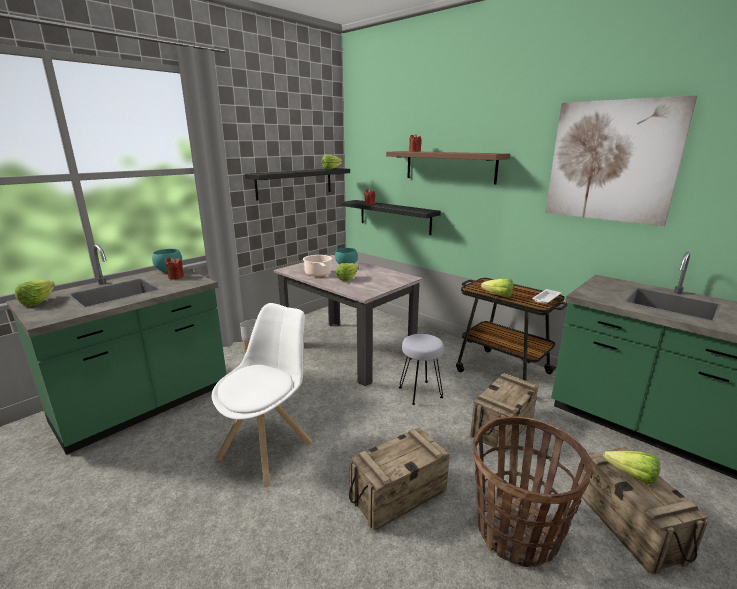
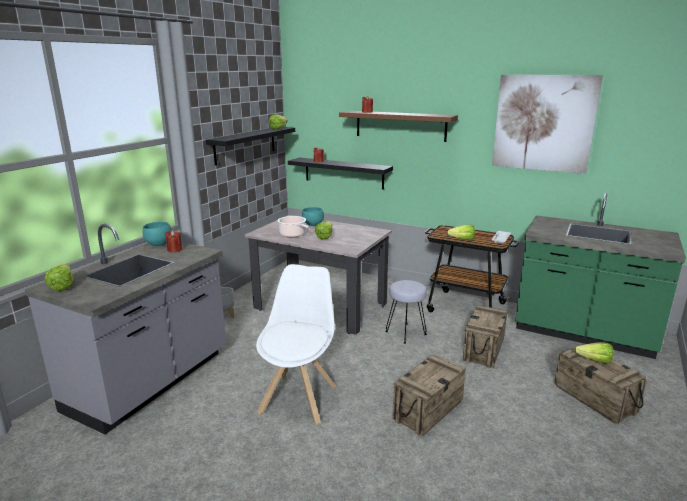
camera: 15 degrees left, 0 degrees up
(144, 406) = (151, 382): green counter -> grey counter
(517, 533) = (524, 417): basket -> none

